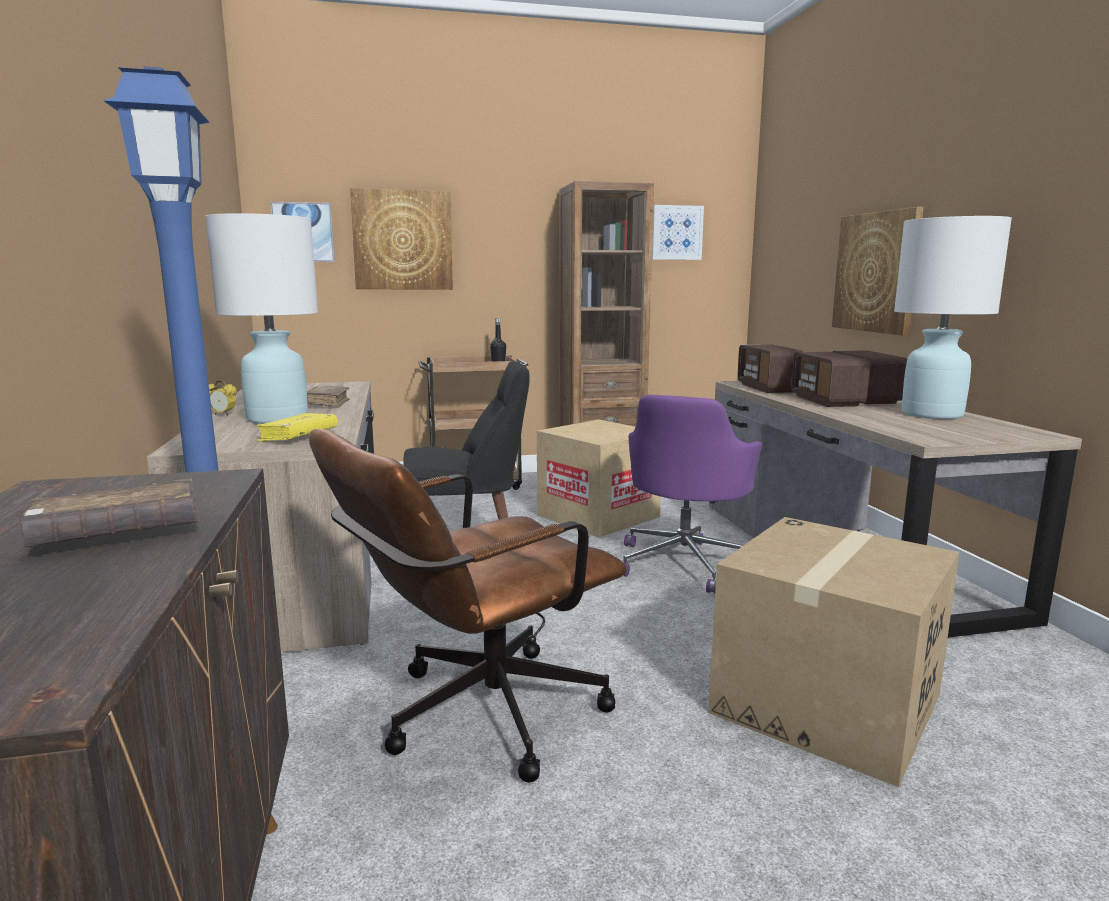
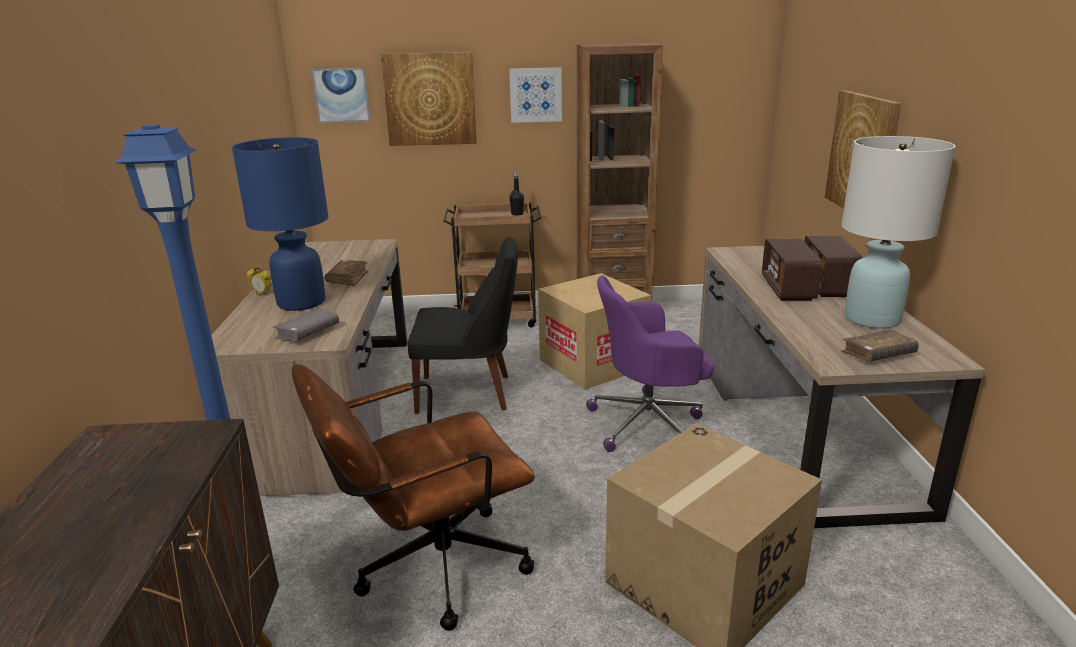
camera: 10 degrees right, 10 degrees up
(118, 534) = (129, 502): brown book -> brown book (878, 354)
(277, 418) = (301, 302): white table lamp -> blue table lamp
(298, 437) = (308, 333): yellow book -> grey book
(676, 232) = (695, 81): picture -> picture (535, 95)
(685, 562) = (649, 424): purple office chair -> purple office chair turned 45 degrees clockwise
(767, 388) = (747, 262): radio -> none

